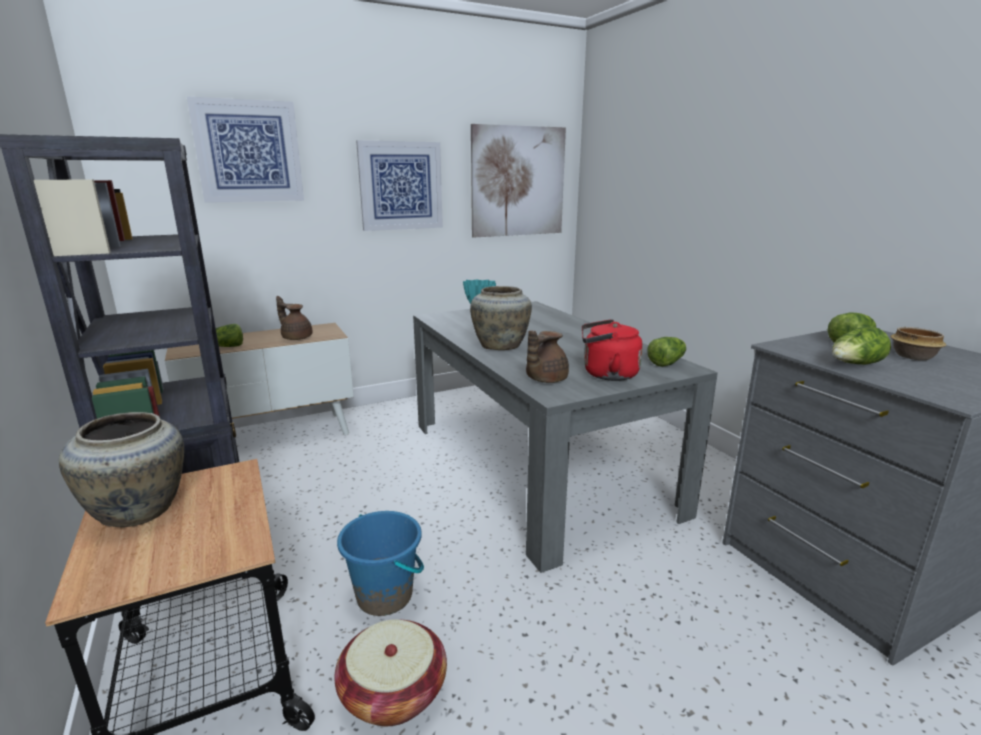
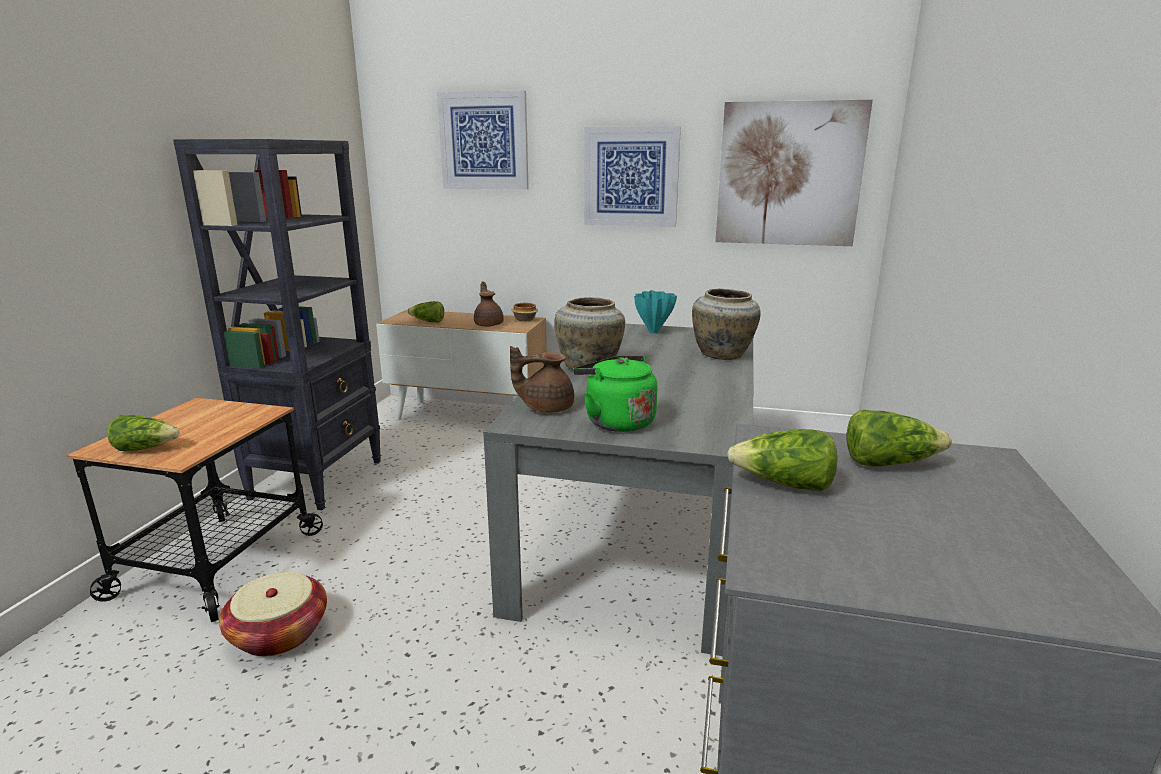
camera: 40 degrees right, 0 degrees up
(139, 512) = (188, 417): beige vase -> beige vase (722, 355)
(385, 596) = (366, 569): blue bucket -> none
(606, 374) = (616, 421): red kettle -> green kettle
(666, 362) = (718, 430): lettuce -> lettuce (146, 448)
(911, 356) = (927, 508): bowl -> bowl (524, 319)

